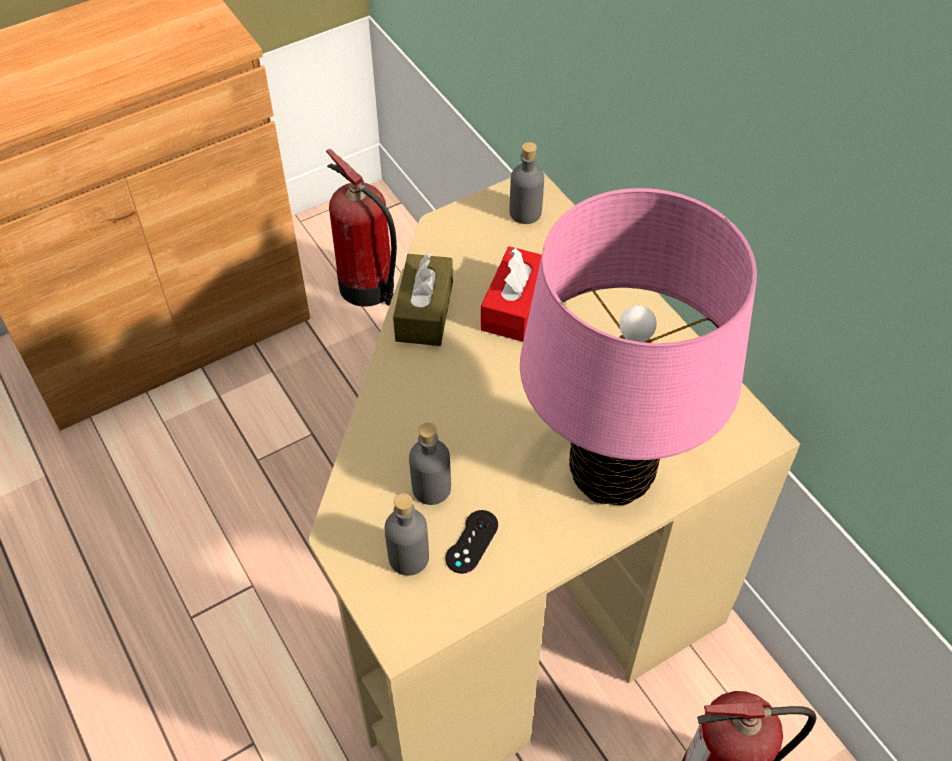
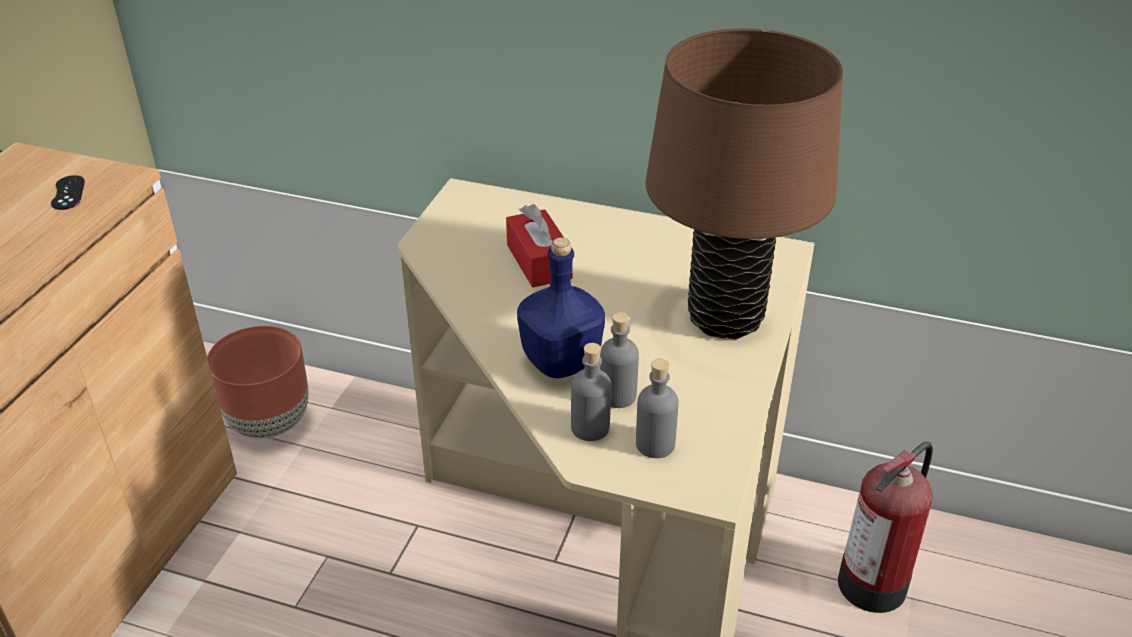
camera: 40 degrees left, 15 degrees down
(369, 287) = (270, 422): fire extinguisher -> brown planter
(422, 422) = (559, 362): none -> blue bottle
(424, 311) = (475, 298): brown tissue box -> none
(472, 541) = (686, 408): black game controller -> black game controller (68, 193)
(525, 213) = (476, 207): grey bottle -> grey bottle (590, 428)
(611, 472) = (725, 318): pink table lamp -> brown table lamp

